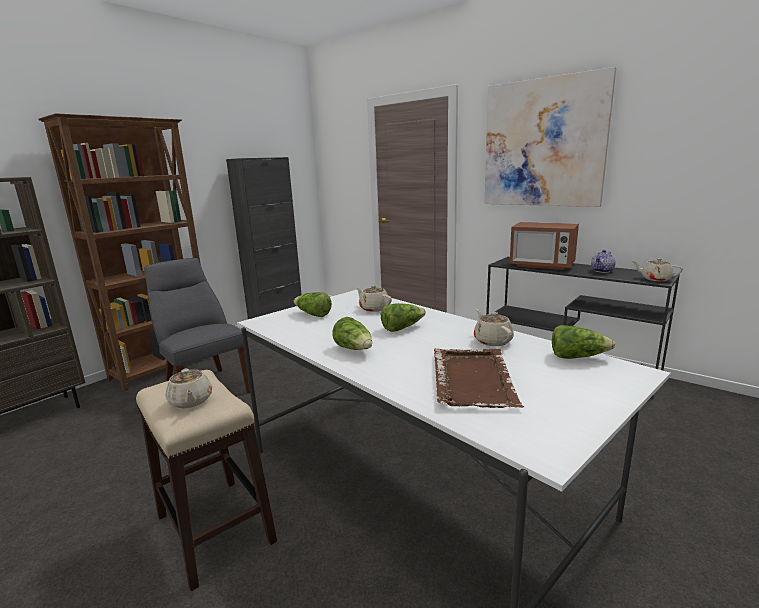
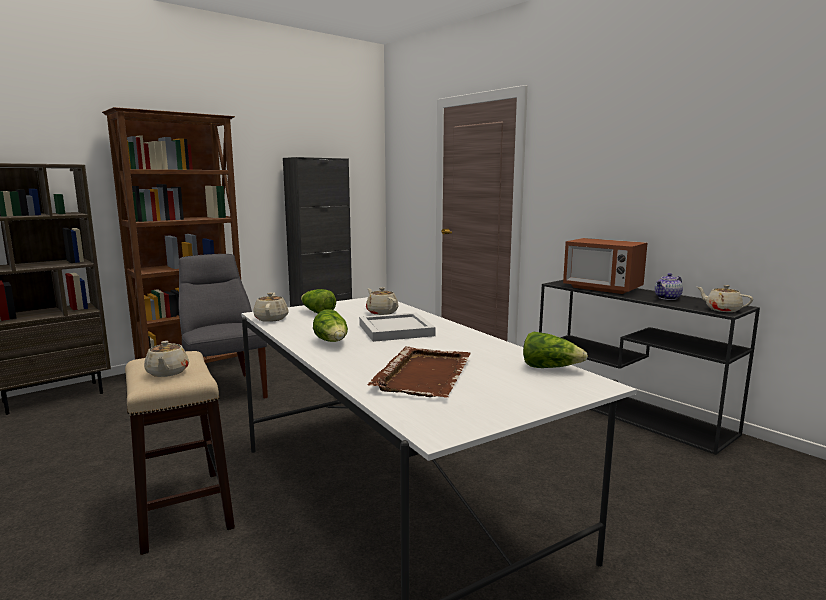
camera: 10 degrees right, 5 degrees down
(402, 328) = (394, 330): lettuce -> white tray
(492, 341) = (475, 347): beige teapot -> beige teapot (271, 318)
(543, 143) = (612, 151): picture -> none

